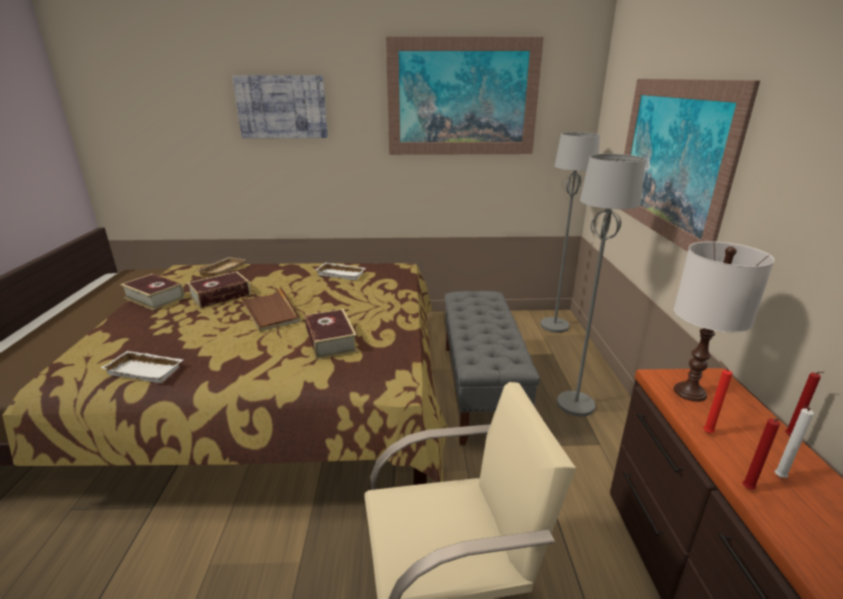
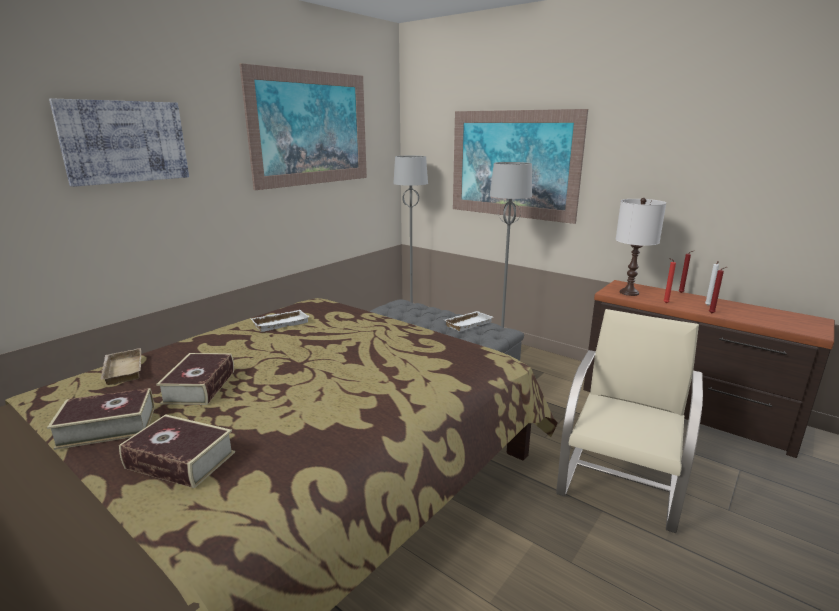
camera: 50 degrees left, 5 degrees down
(147, 370) = (306, 465): white tray -> white tray (467, 323)
(270, 311) = (295, 372): brown tray -> none
(330, 340) = (403, 363): book -> book (180, 460)

